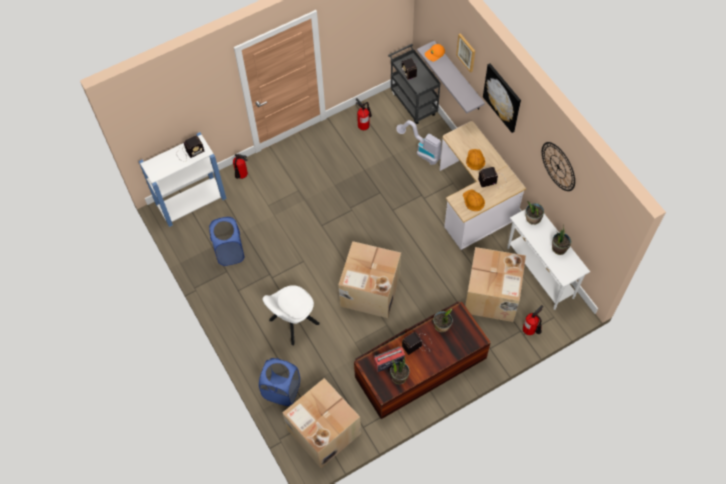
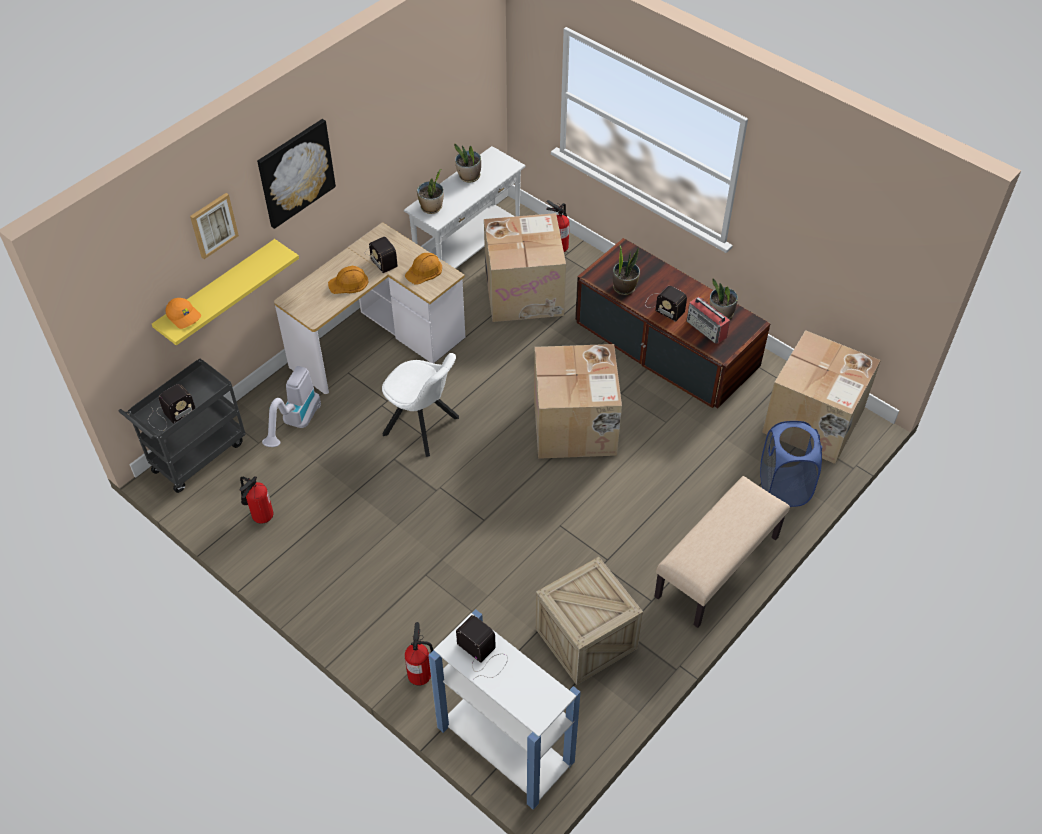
camera: 110 degrees left, 10 degrees down
(230, 252) = (586, 638): blue laundry basket -> crate
(243, 331) = (717, 568): none -> beige bench
(293, 322) = (671, 506): white chair -> white chair (423, 427)
(458, 77) = (217, 291): grey shelf -> yellow shelf
(558, 166) = (403, 104): wall clock -> none

